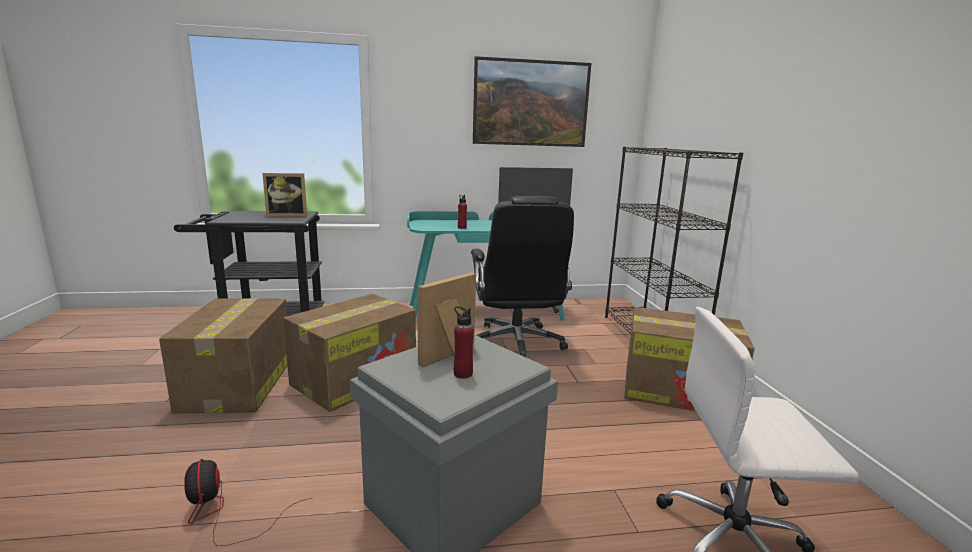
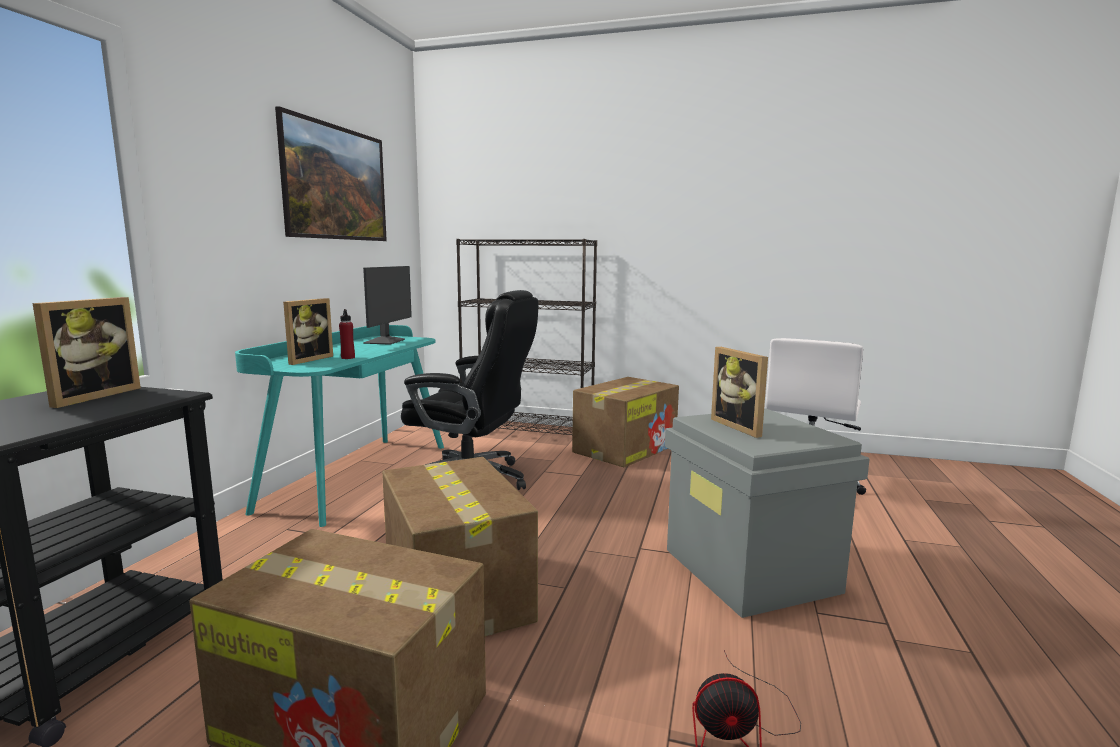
camera: 65 degrees left, 5 degrees down
(445, 224) = (306, 359): none -> picture frame
(463, 374) = (777, 428): red bottle -> none

